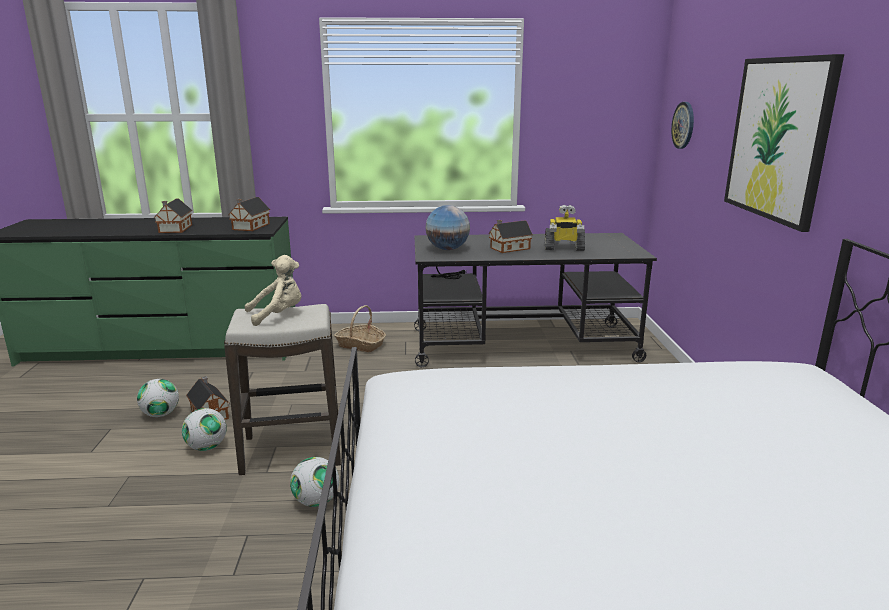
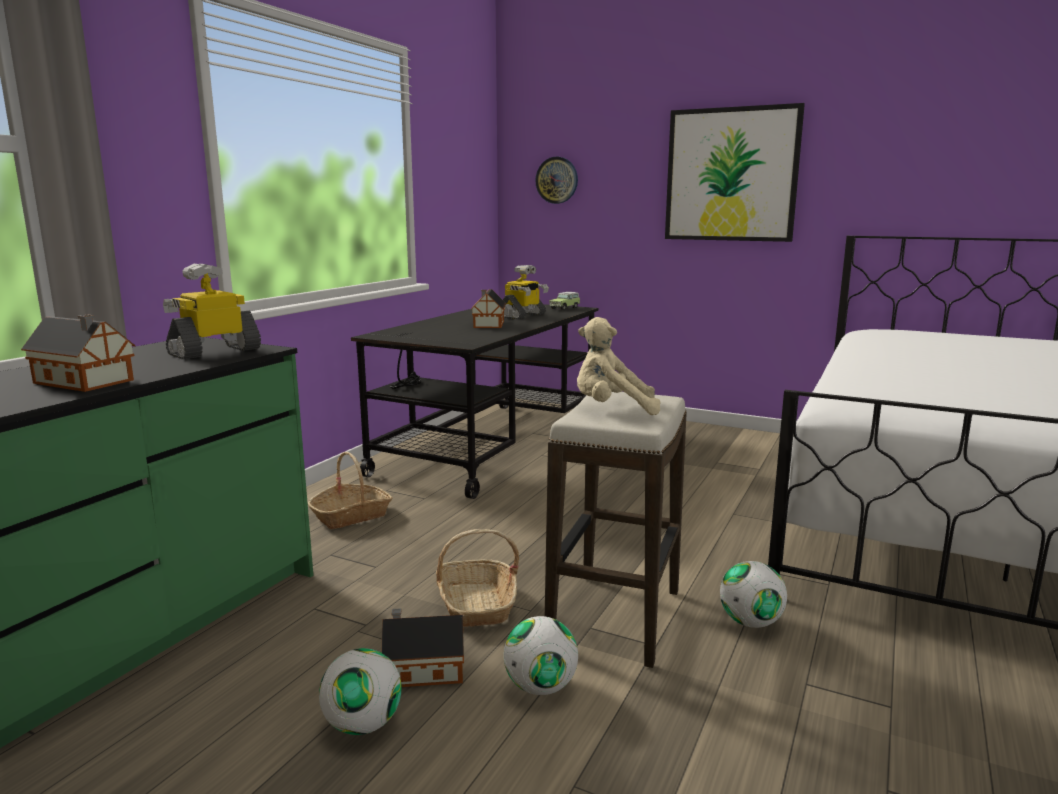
camera: 60 degrees left, 5 degrees down
(250, 227) = (214, 352): toy house -> toy robot
(278, 315) = (612, 409): beige plush toy -> beige plush toy turned 90 degrees counterclockwise
(281, 407) = (476, 604): none -> basket
(447, 249) = (446, 336): globe -> none
(627, 251) = (565, 308): none -> toy car

